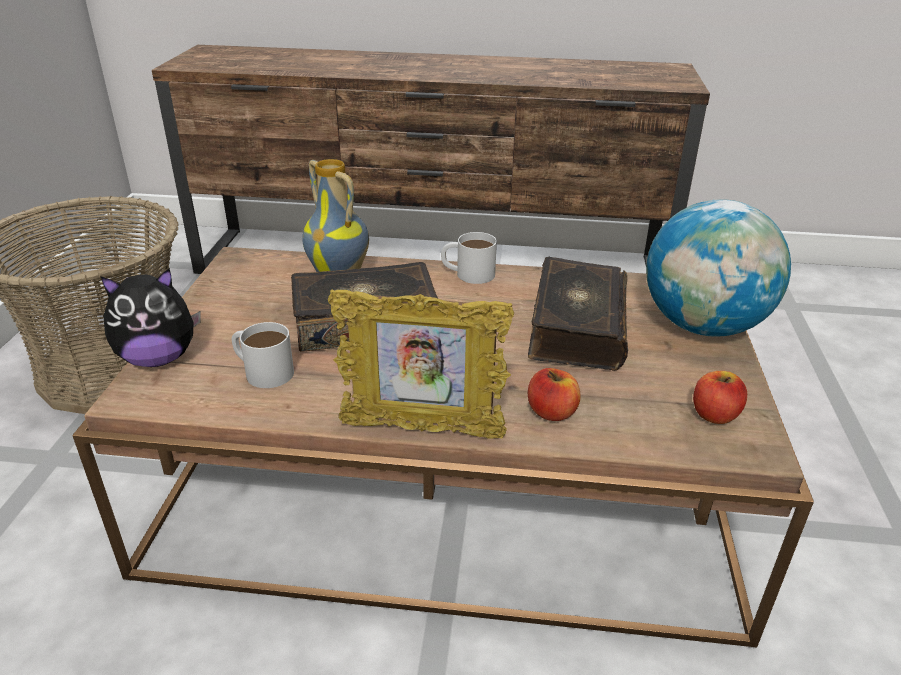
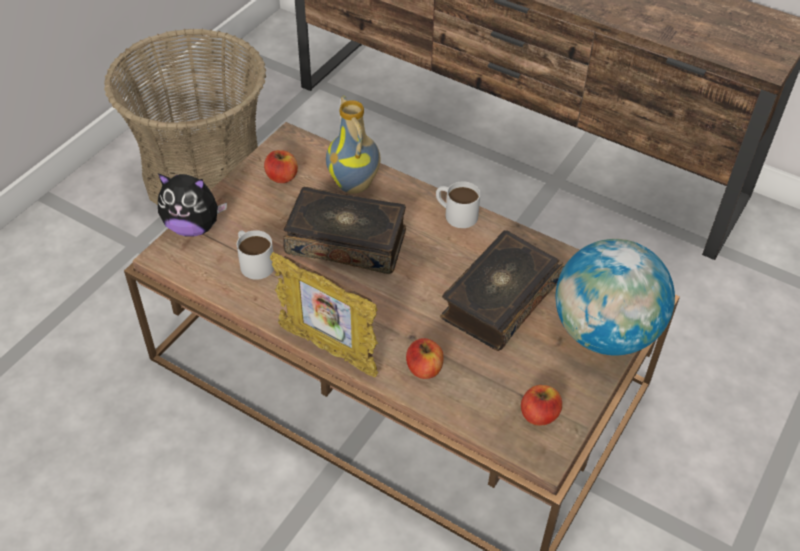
camera: 25 degrees right, 15 degrees up
(249, 289) = (282, 177): none -> apple

